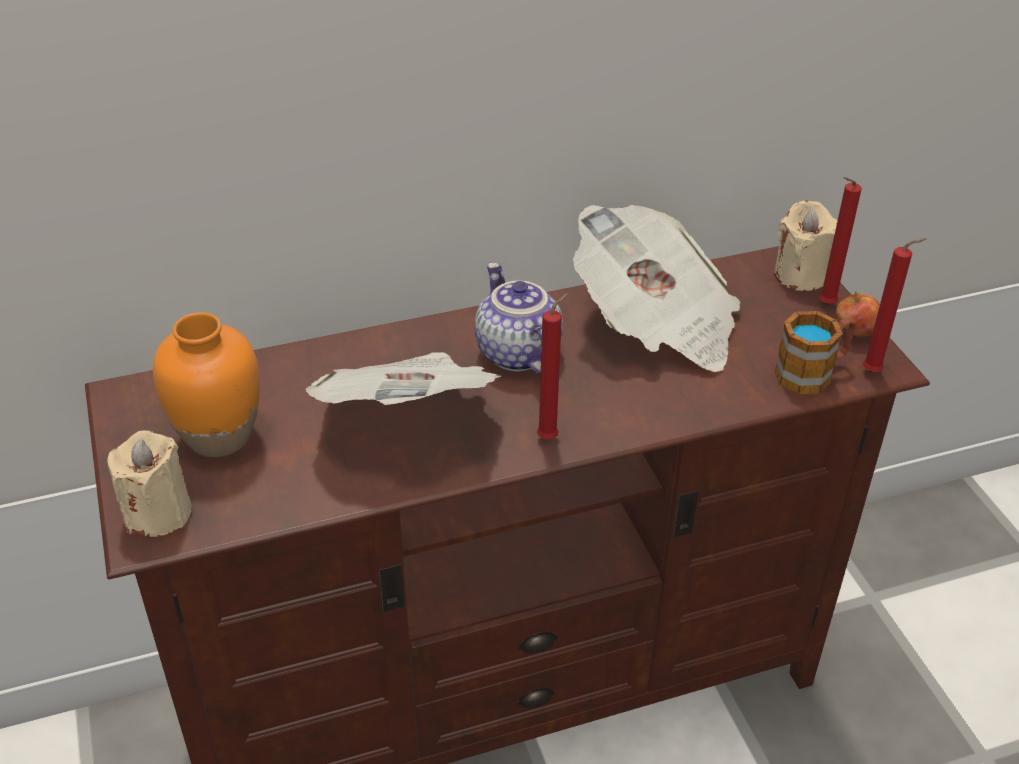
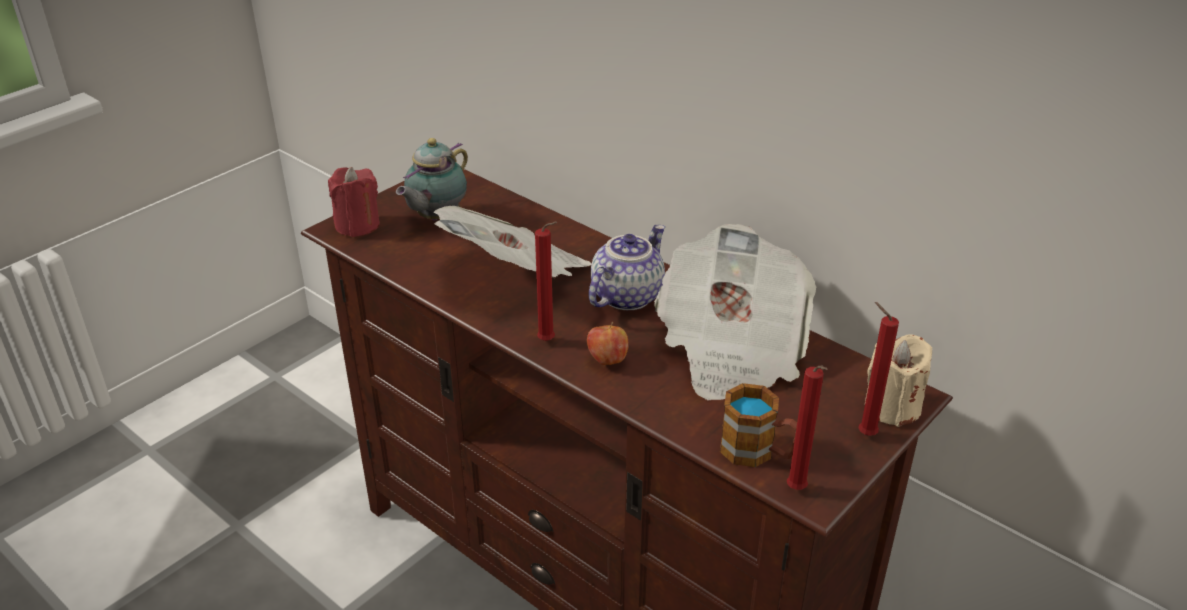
camera: 60 degrees right, 5 degrees down
(158, 513) = (357, 225): beige candle -> red candle
(218, 436) = (436, 218): orange vase -> teapot
(854, 332) = (843, 463): apple -> apple (607, 360)

